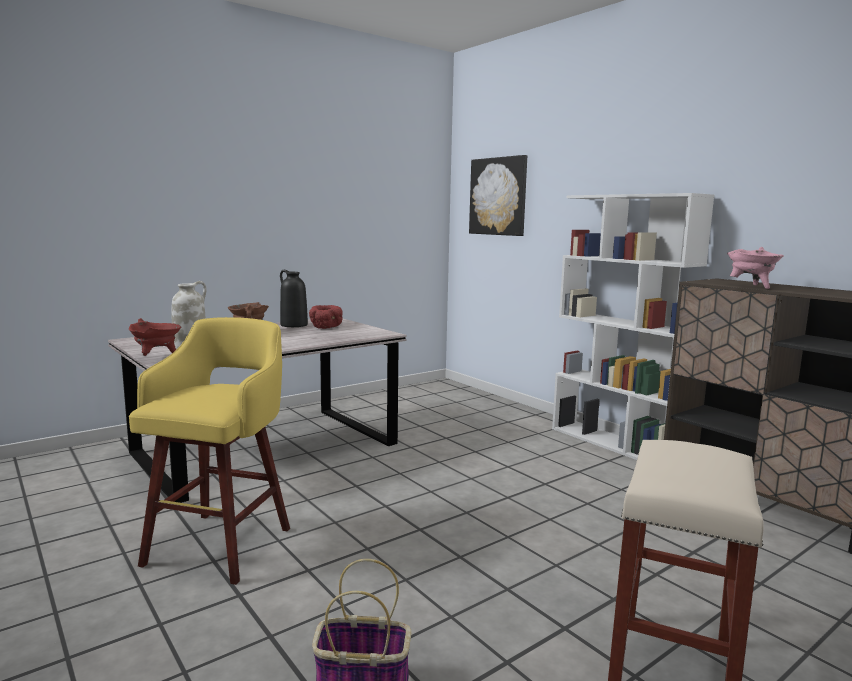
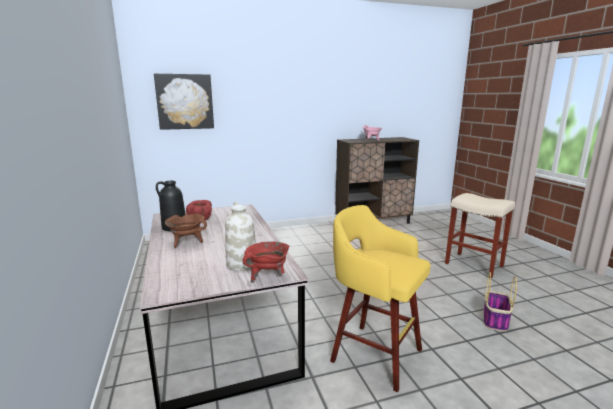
camera: 70 degrees left, 5 degrees up
(615, 444) = (302, 227): white bookcase -> none

